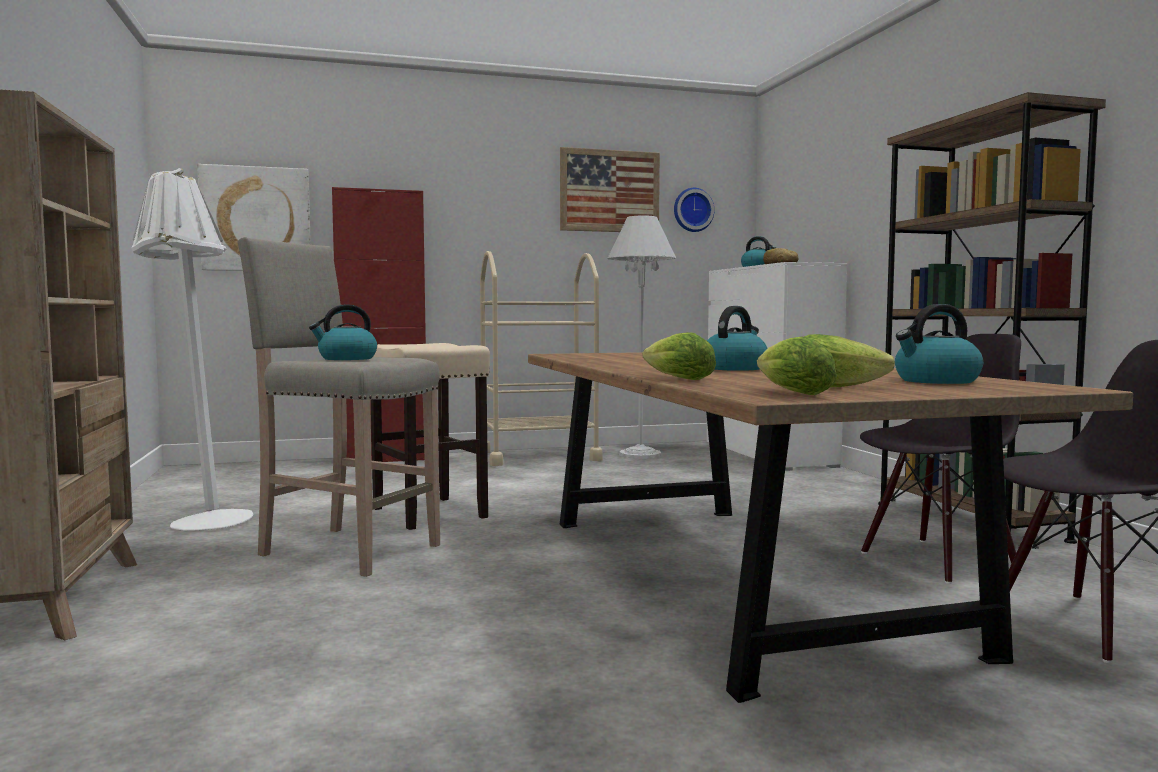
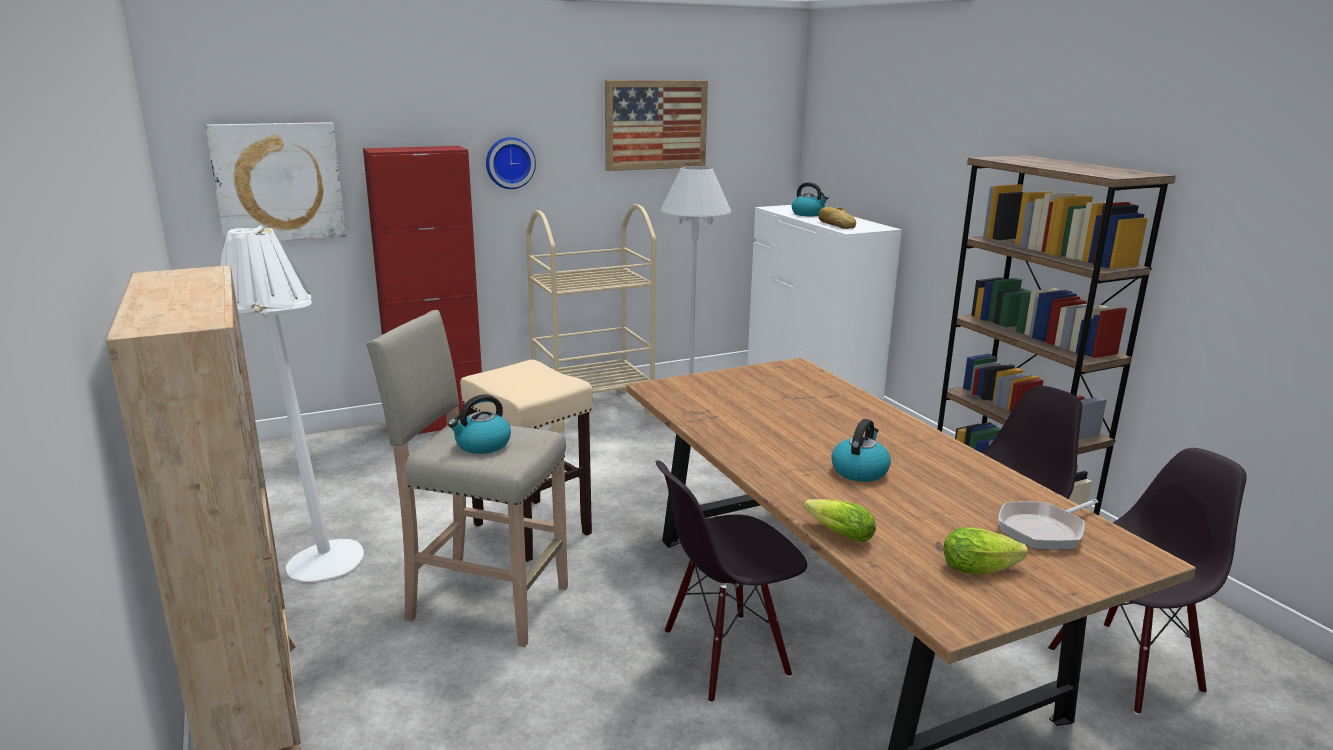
camera: 10 degrees left, 15 degrees up
(584, 592) = (725, 655): none -> black chair
(692, 210) = (738, 139): wall clock -> wall clock (509, 162)
(789, 392) = (955, 598): lettuce -> none
(936, 381) = (1044, 530): kettle -> frying pan

